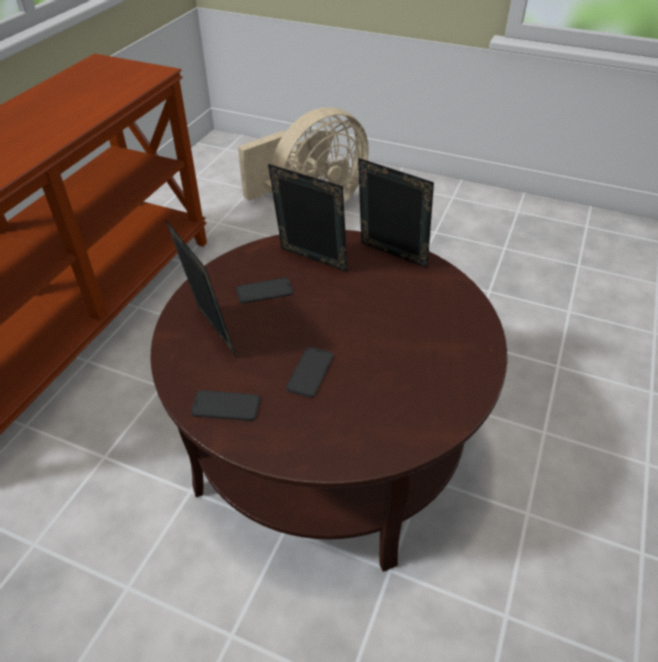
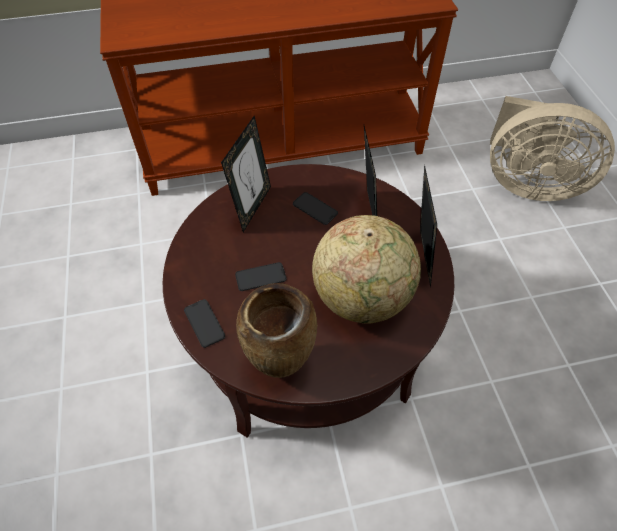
camera: 55 degrees right, 10 degrees up
(226, 406) = (201, 252): phone -> phone (204, 323)
(401, 313) = (362, 297): none -> globe
(435, 410) = (280, 367): none -> brown vase

